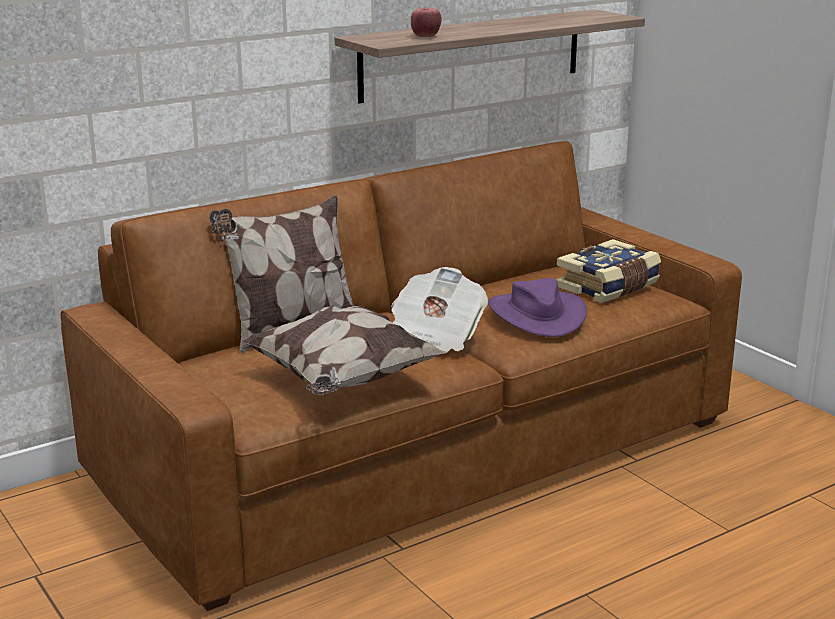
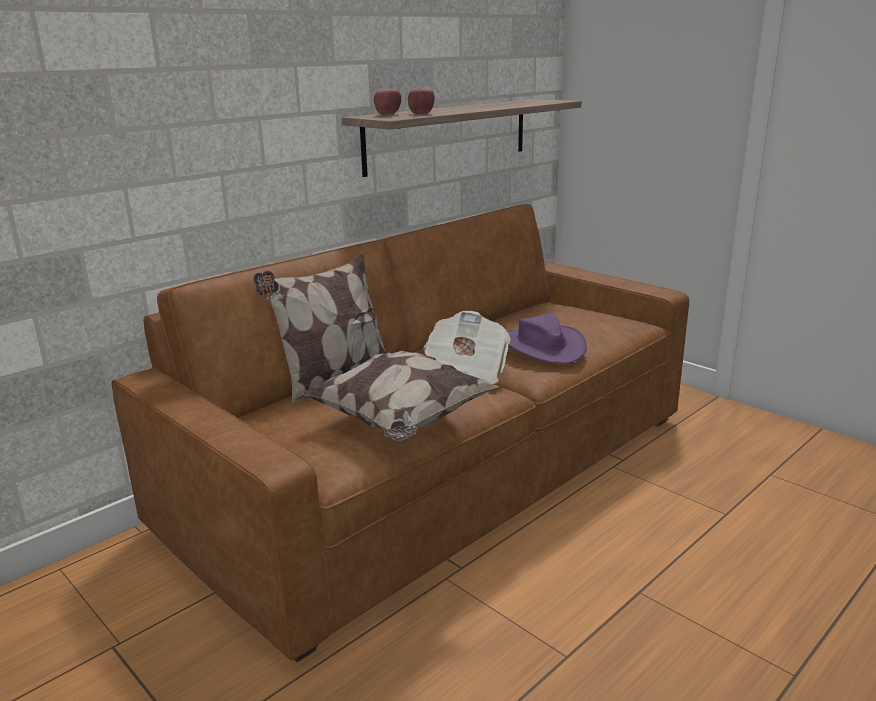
camera: 10 degrees left, 0 degrees up
(388, 35) = (388, 114): none -> apple
(609, 287) = (586, 319): book -> none

